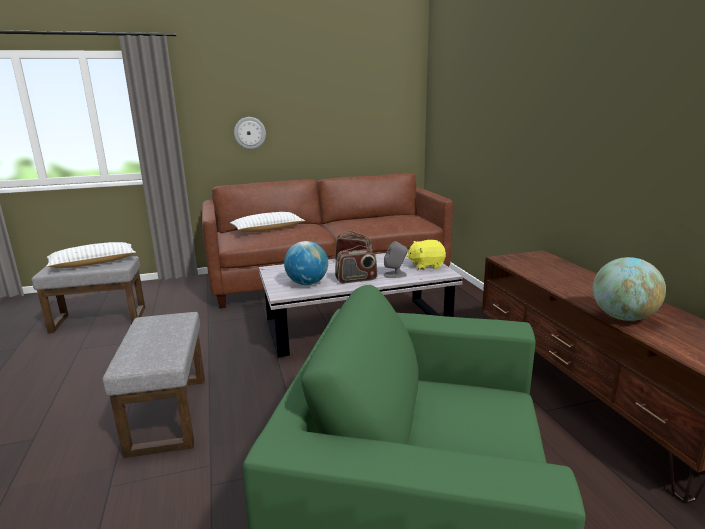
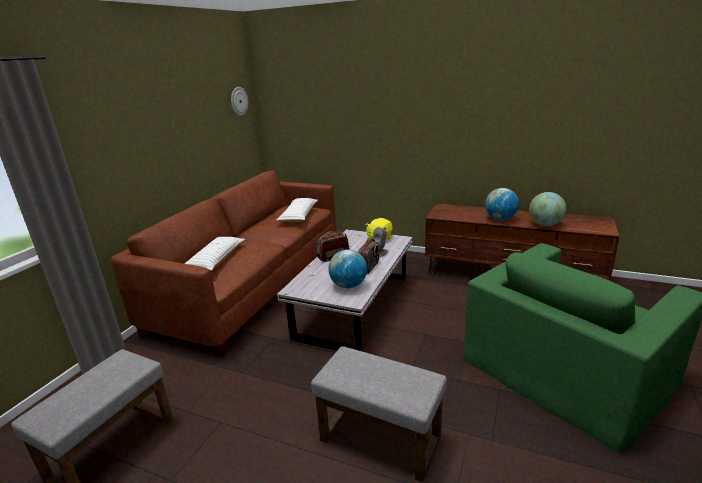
camera: 50 degrees left, 5 degrees up
(93, 263) = (92, 383): white pillow -> white pillow (299, 216)
(249, 133) = (134, 165): wall clock -> wall clock (238, 101)
(573, 288) = (500, 219): none -> globe

